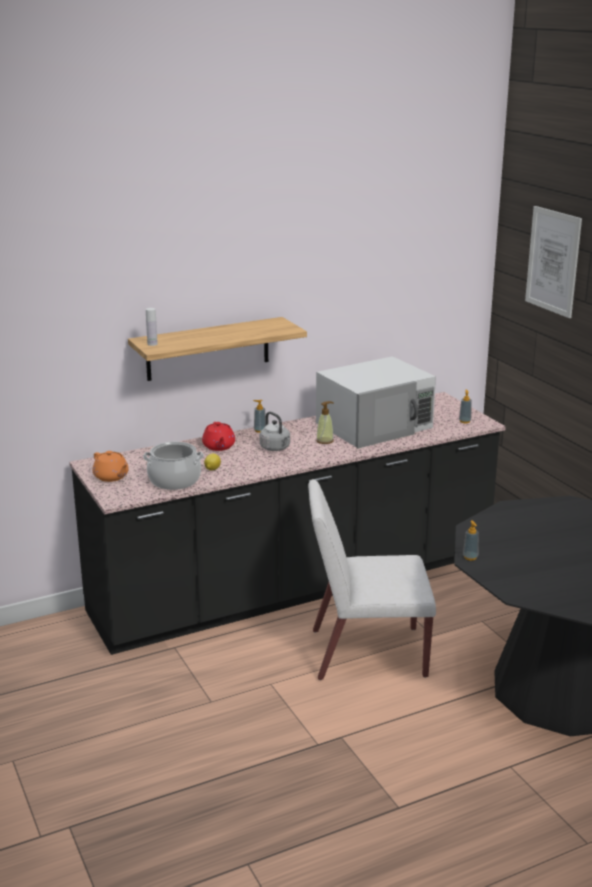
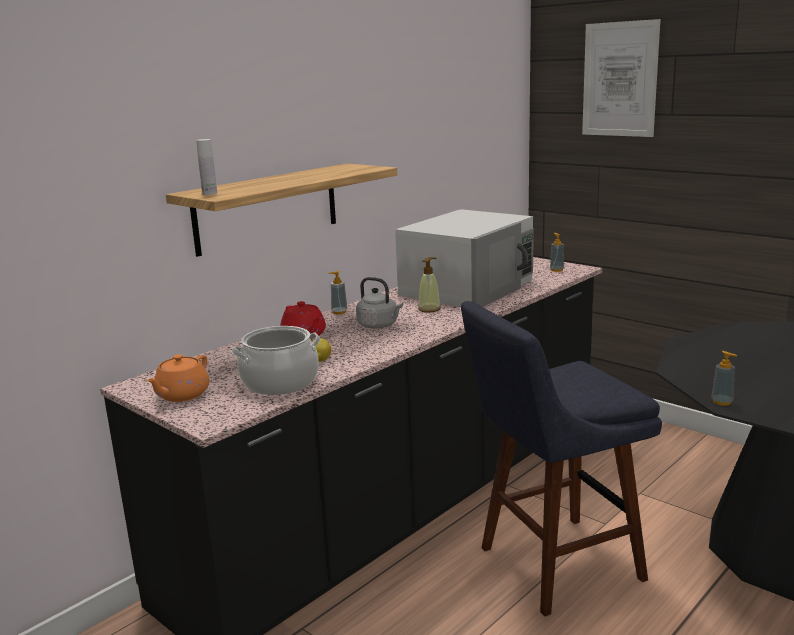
camera: 20 degrees left, 5 degrees down
(111, 477) = (181, 395): orange teapot -> orange teapot turned 90 degrees clockwise
(366, 653) = (552, 566): white chair -> blue stool

